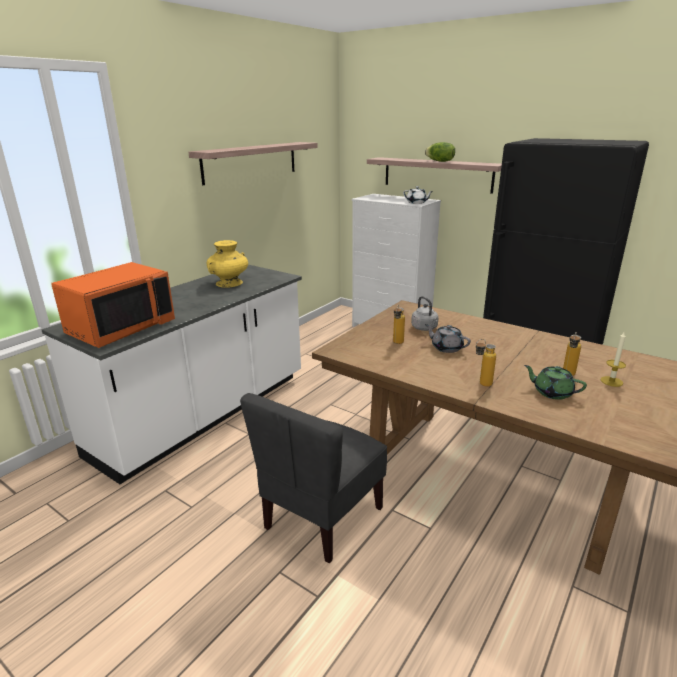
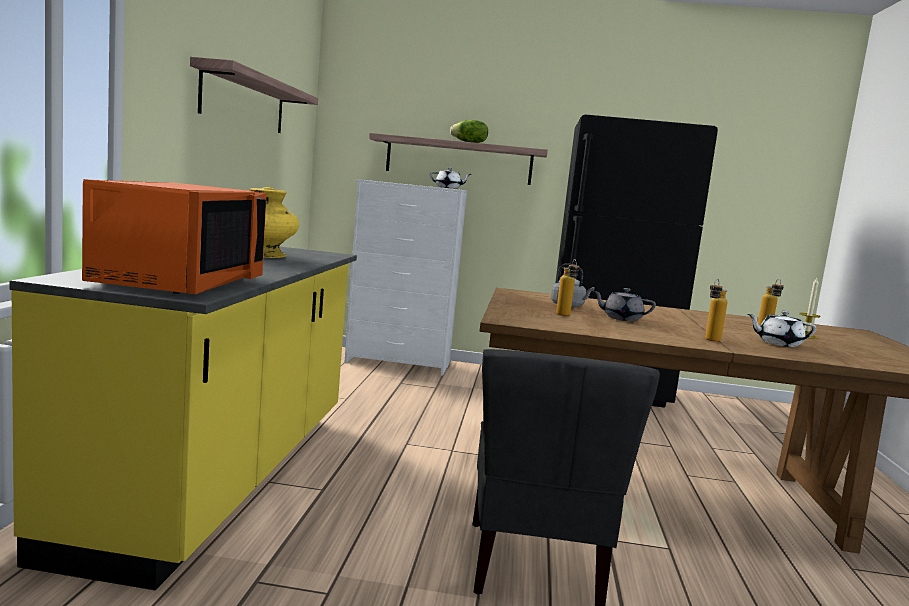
camera: 30 degrees left, 15 degrees down
(204, 415) = (222, 476): white counter -> yellow counter
(552, 392) = (778, 343): green teapot -> white teapot

